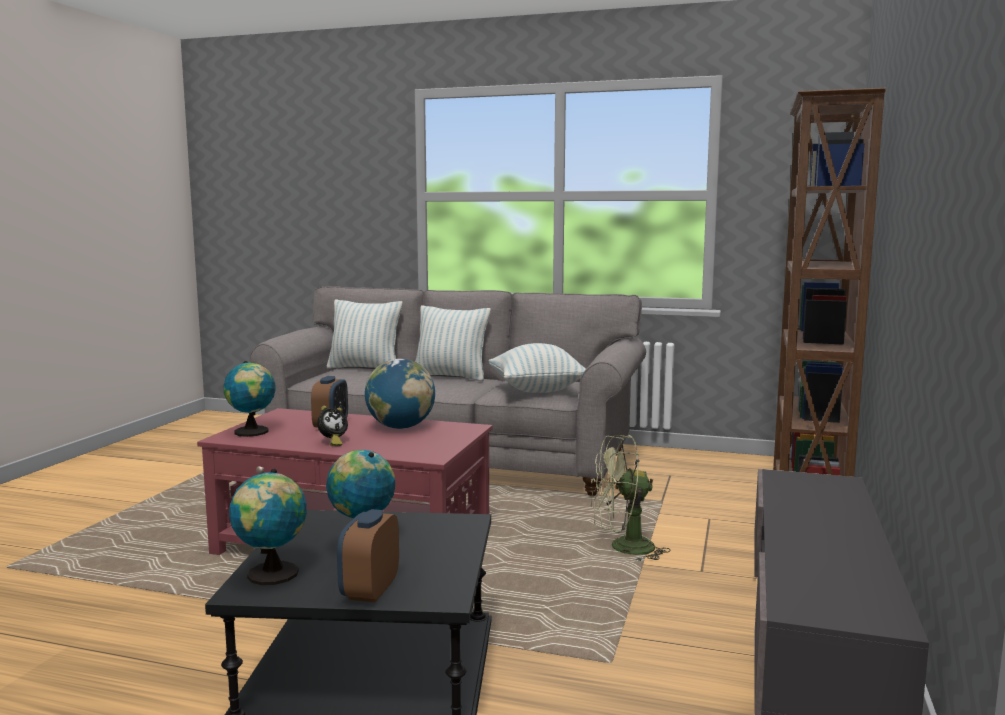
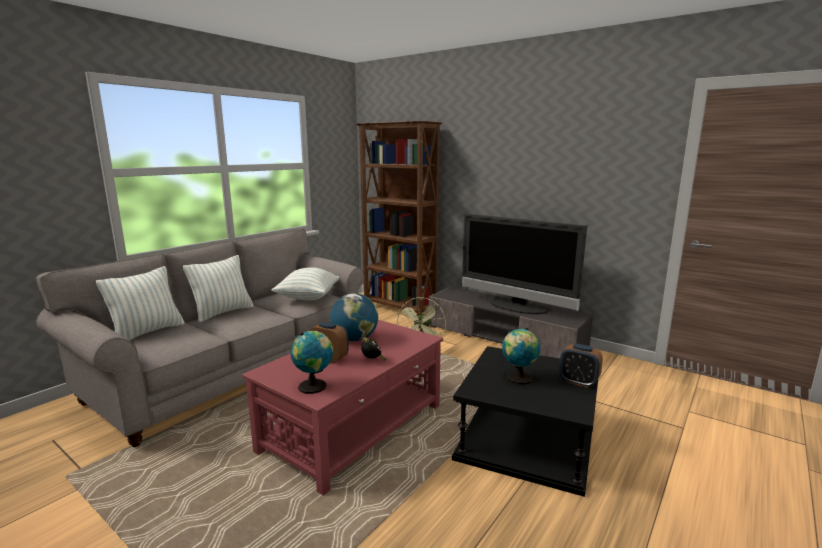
camera: 70 degrees left, 5 degrees up
(271, 575) = (558, 405): globe -> none
(825, 544) = (516, 306): none -> television

